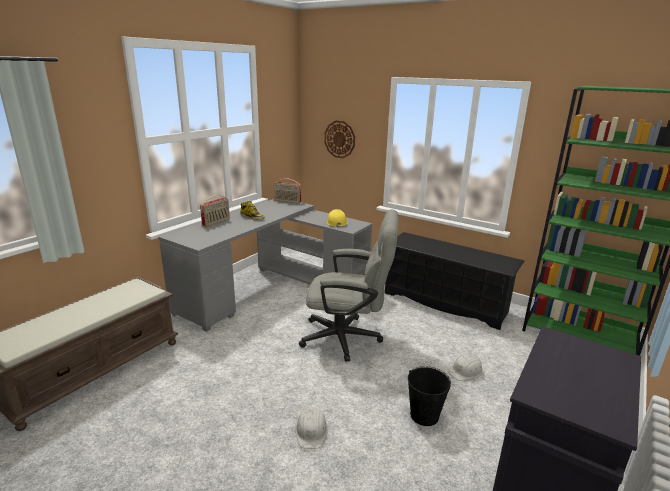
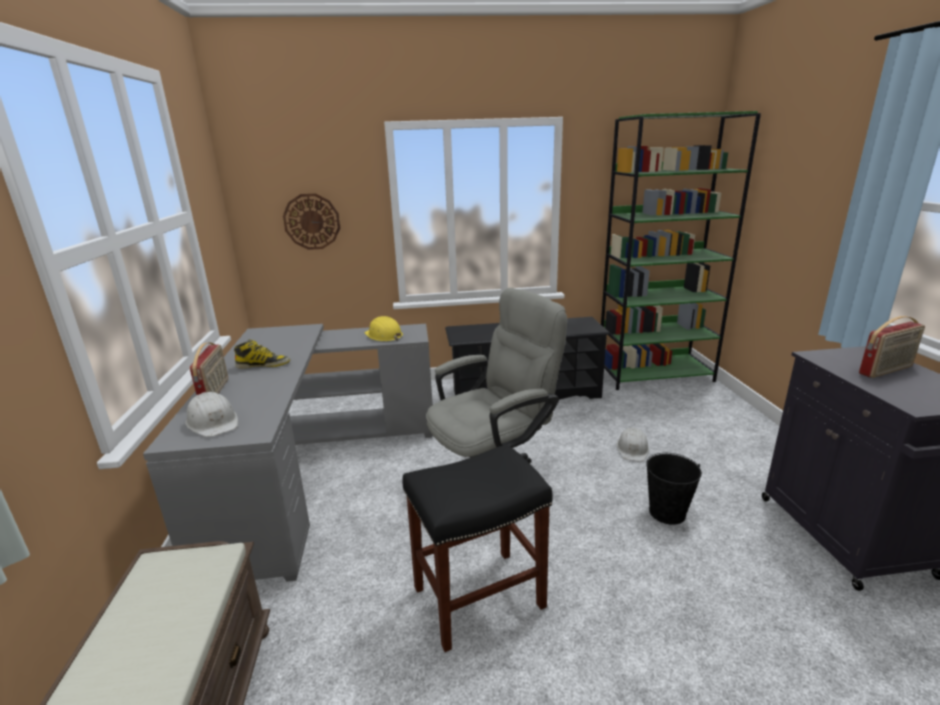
camera: 40 degrees left, 0 degrees up
(259, 384) = (477, 598): none -> black stool
(287, 201) = (275, 330): radio -> radio (886, 370)
(311, 430) = (610, 607): white hard hat -> white hard hat (213, 422)

